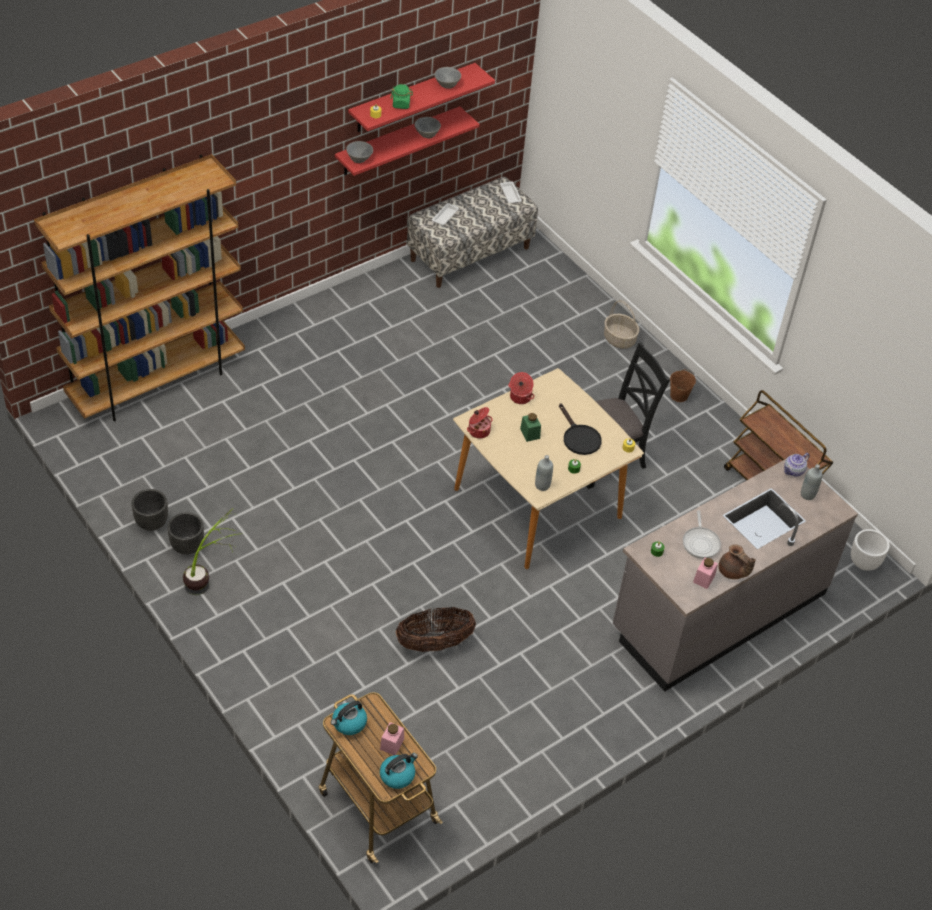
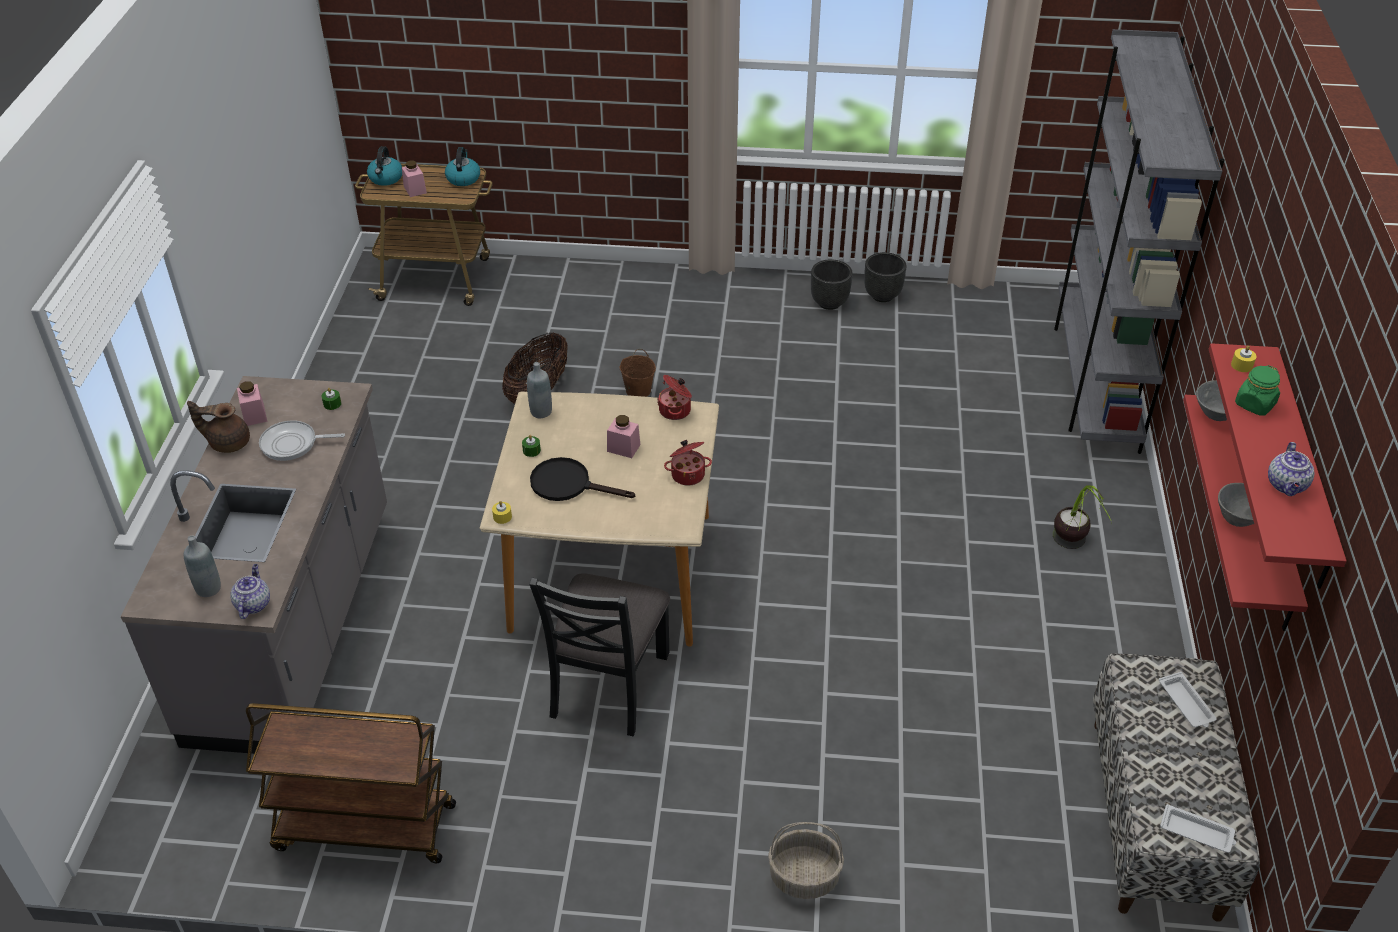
camera: 135 degrees right, 5 degrees down
(157, 382) = (1095, 380): brown bookcase -> grey bookcase
(210, 578) = (776, 300): potted plant -> potted plant (1071, 551)
(447, 84) = (1287, 486): grey bowl -> teapot
(530, 433) = (623, 448): green jar -> pink jar
(679, 396) = (625, 861): brown bucket -> brown bucket (638, 390)
(700, 543) = (292, 444): frying pan -> frying pan turned 45 degrees counterclockwise
(864, 563) = (152, 833): white planter -> none

